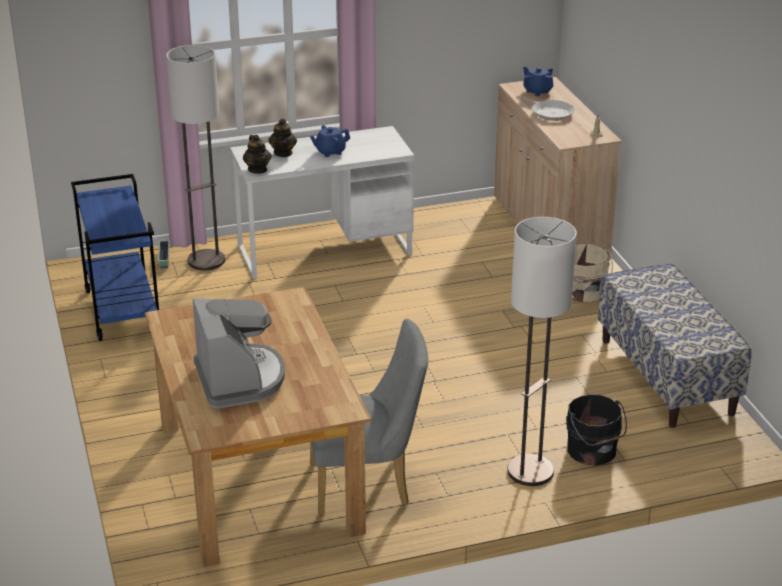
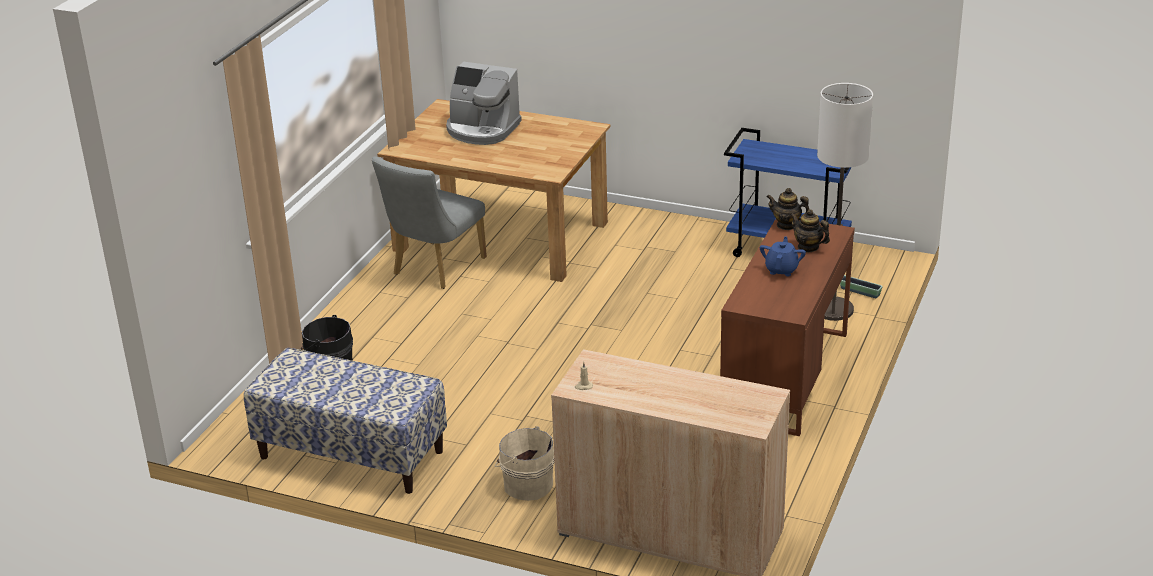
camera: 130 degrees right, 0 degrees up
(325, 250) = (784, 375): white desk -> brown desk
(530, 472) = (351, 333): floor lamp -> none
(537, 91) = (737, 404): blue teapot -> none
(550, 113) = (671, 385): frying pan -> none

